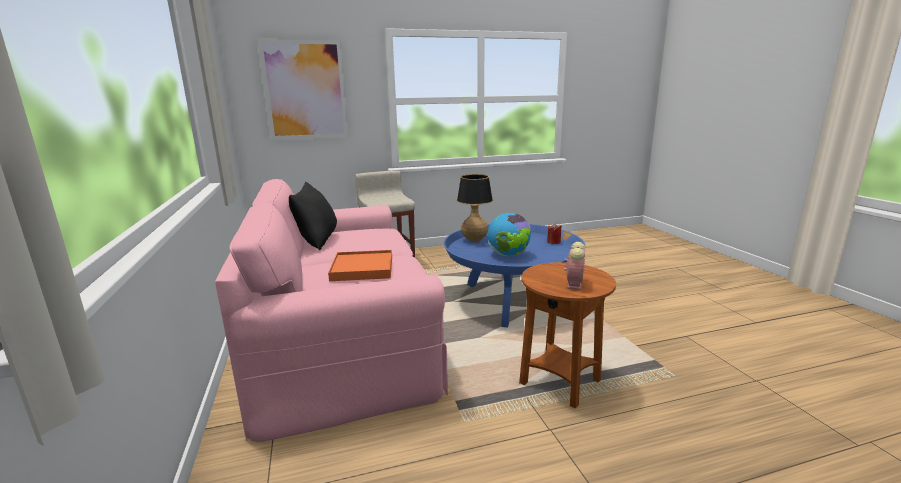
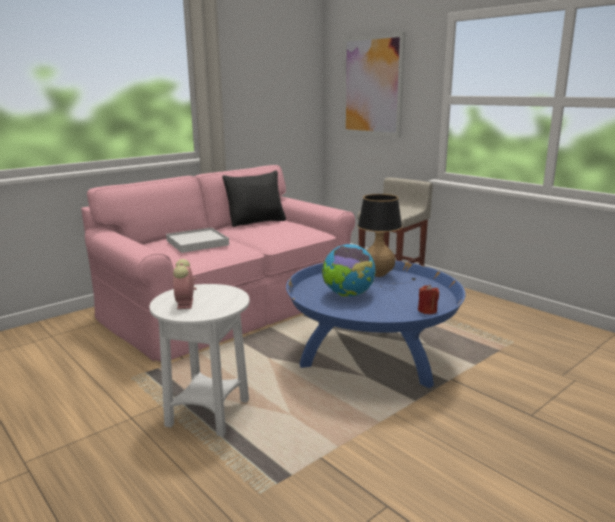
camera: 65 degrees right, 0 degrees up
(362, 268) = (197, 243): orange tray -> white tray
(560, 382) = (208, 413): brown side table -> white side table
(574, 283) = (185, 304): alarm clock -> alarm clock turned 90 degrees clockwise

